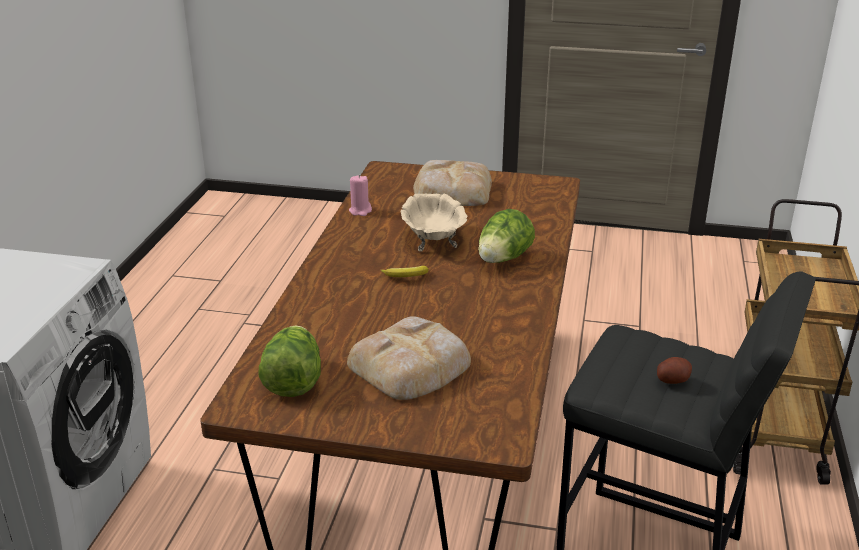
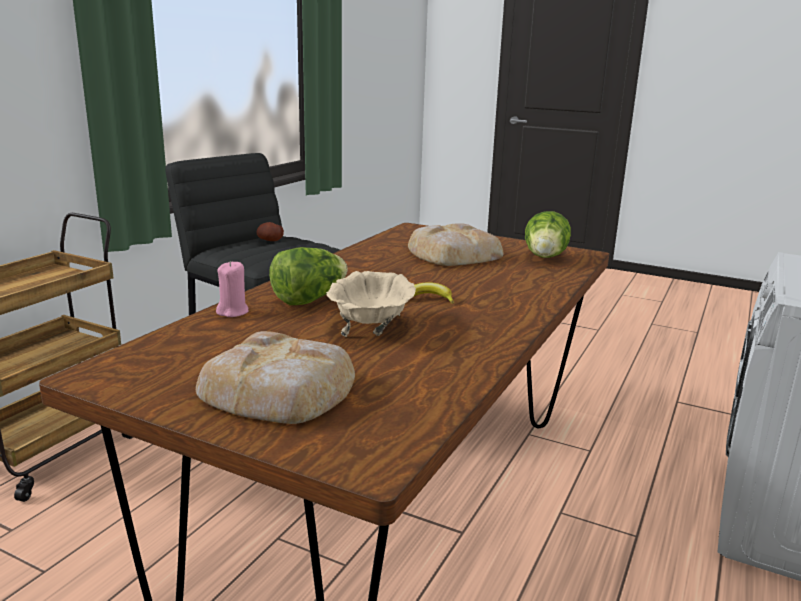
camera: 165 degrees left, 10 degrees down
(360, 211) = (454, 378): pink candle -> pink candle (233, 312)

